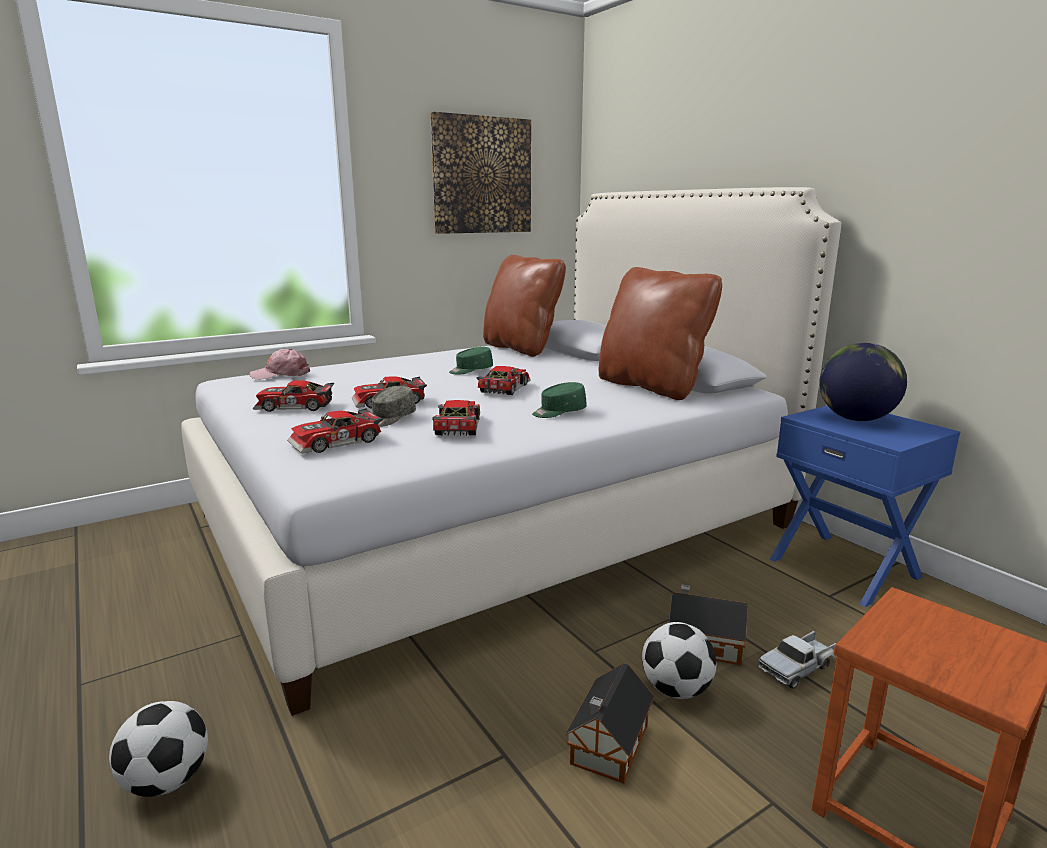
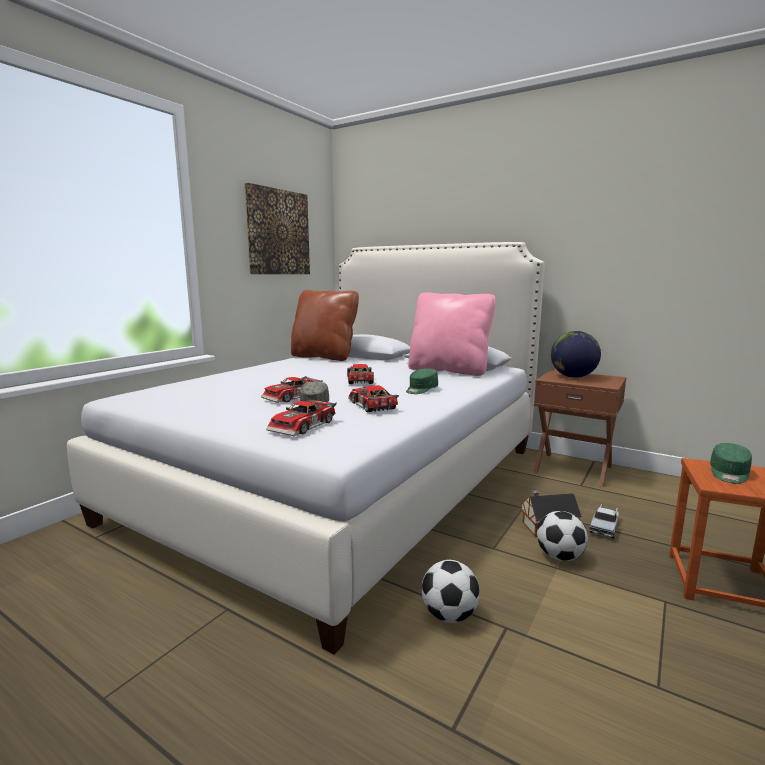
camera: 25 degrees left, 5 degrees down
(167, 781) = (279, 742): football -> football (449, 615)
(281, 374) = (166, 388): pink cap -> none
(294, 407) = (221, 408): toy car -> none
(470, 370) = (315, 372): green cap -> green cap (729, 473)
(607, 746) = (558, 601): toy house -> none
(652, 387) = (449, 370): brown pillow -> pink pillow
(845, 567) = (573, 468): blue nightstand -> brown nightstand

